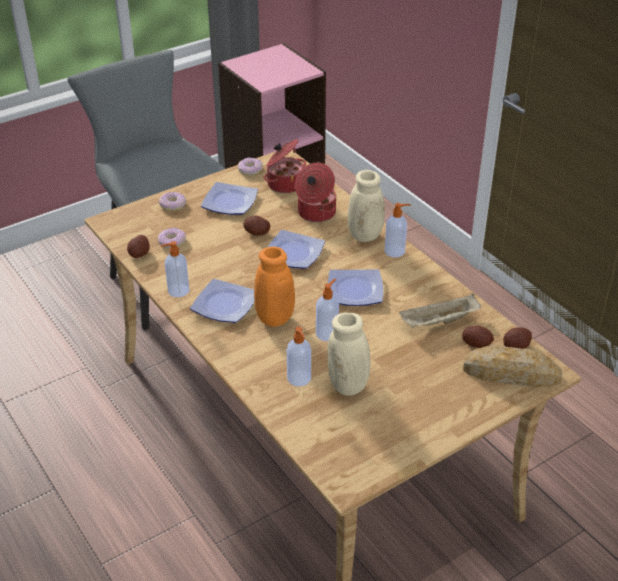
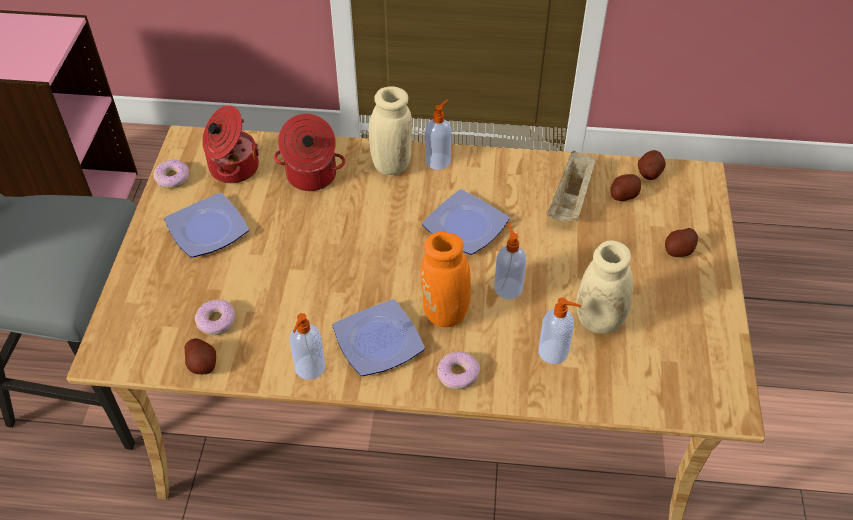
camera: 50 degrees left, 10 degrees up
(173, 205) = (149, 279): donut -> donut (457, 374)
(257, 233) = (288, 241): potato -> potato (679, 250)
(295, 253) = (357, 232): plate -> none
(511, 374) = (682, 200): bread -> none

